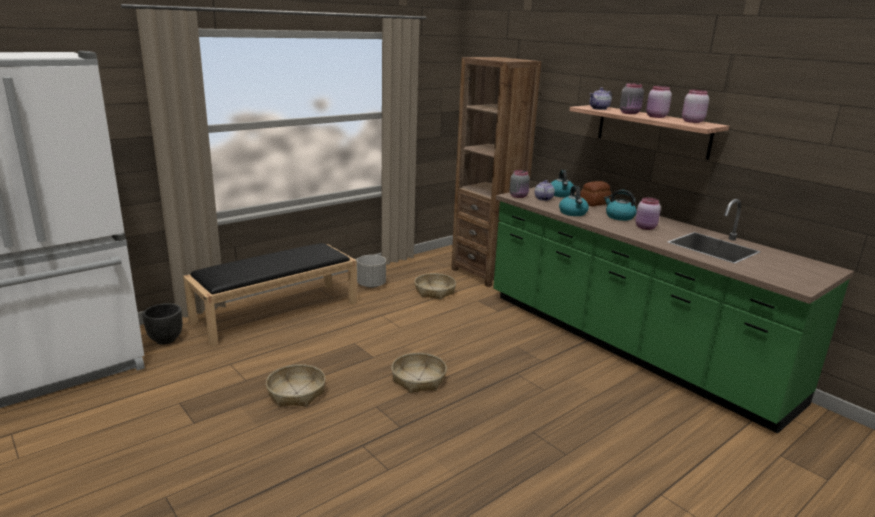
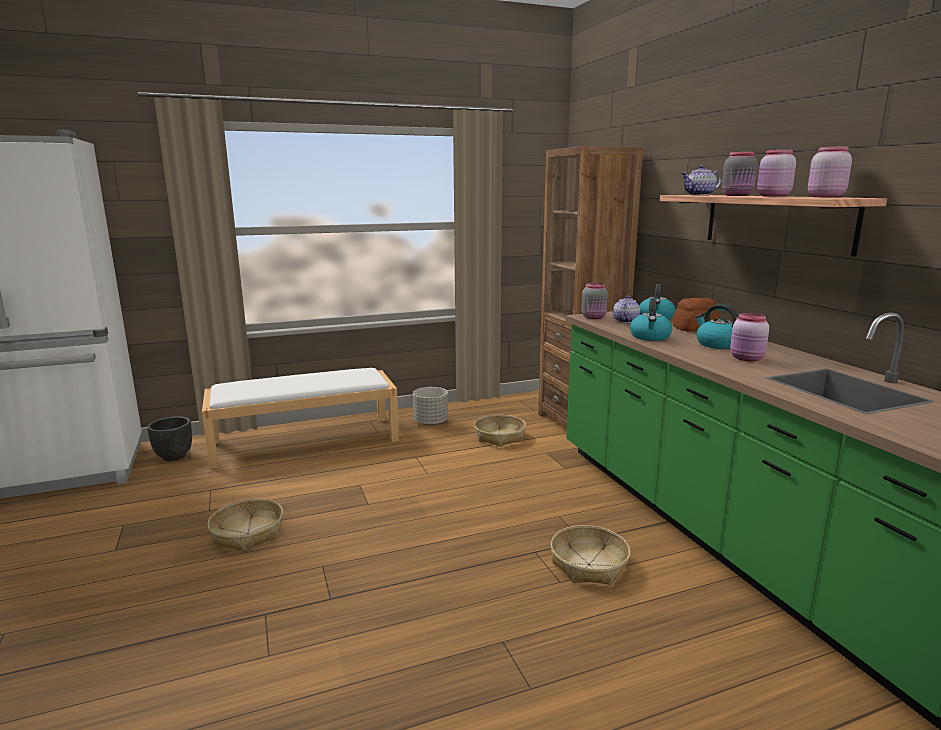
camera: 20 degrees right, 5 degrees down
(277, 312) = (306, 440): black bench -> white bench
(419, 379) = (401, 540): basket -> basket (589, 564)

